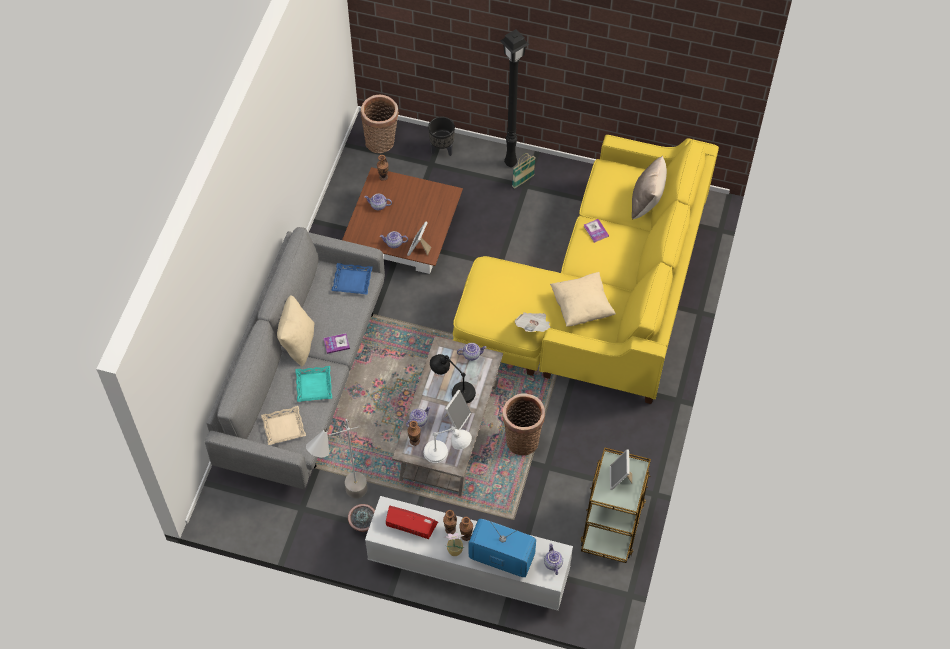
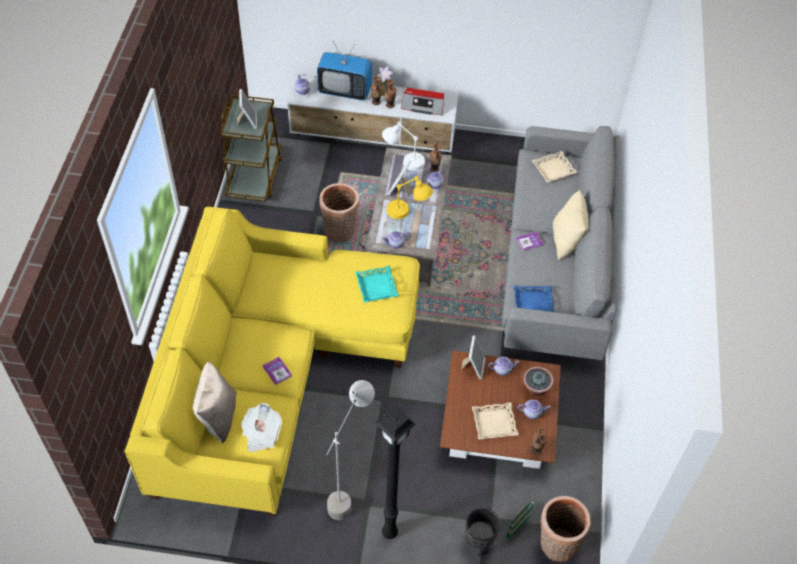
camera: 170 degrees right, 5 degrees down
(313, 386) = (539, 204): turquoise tray -> turquoise tray (377, 287)
(344, 502) = (487, 172): grey floor lamp -> grey floor lamp (349, 492)
(363, 524) = (466, 158): potted plant -> potted plant (535, 389)
(412, 201) = (494, 422): none -> beige tray
(453, 389) = (408, 213): black table lamp -> yellow table lamp
(523, 181) = (371, 508): basket -> basket (517, 528)
(533, 327) = (337, 259): newspaper -> newspaper (261, 434)
(581, 307) = (289, 283): beige pillow -> none

